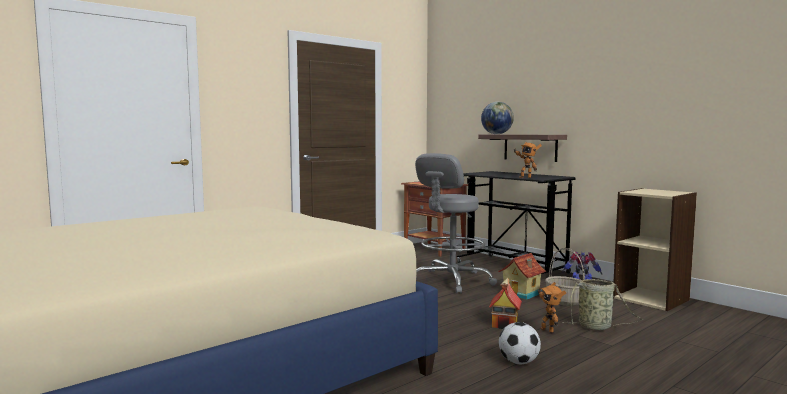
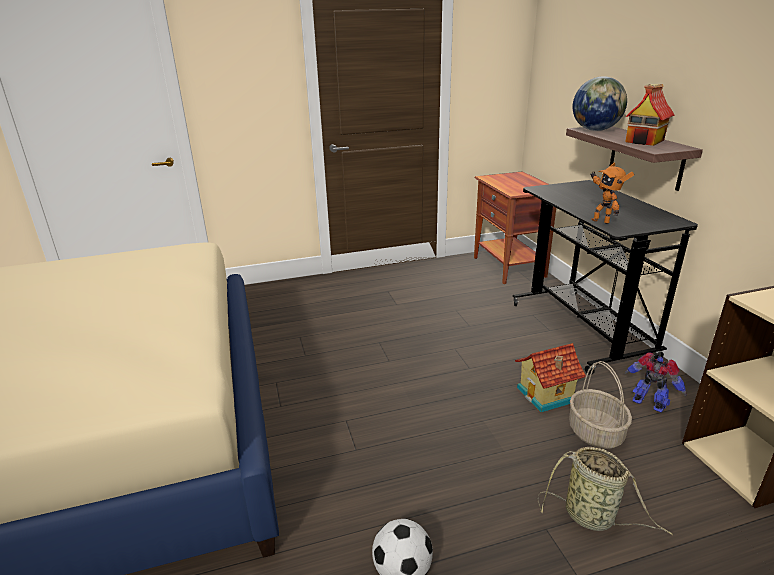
camera: 25 degrees right, 20 degrees up
(451, 281) = (472, 344): grey stool -> none
(505, 324) = (462, 466): toy house -> toy house (645, 141)
(548, 330) = (510, 501): toy robot -> none

